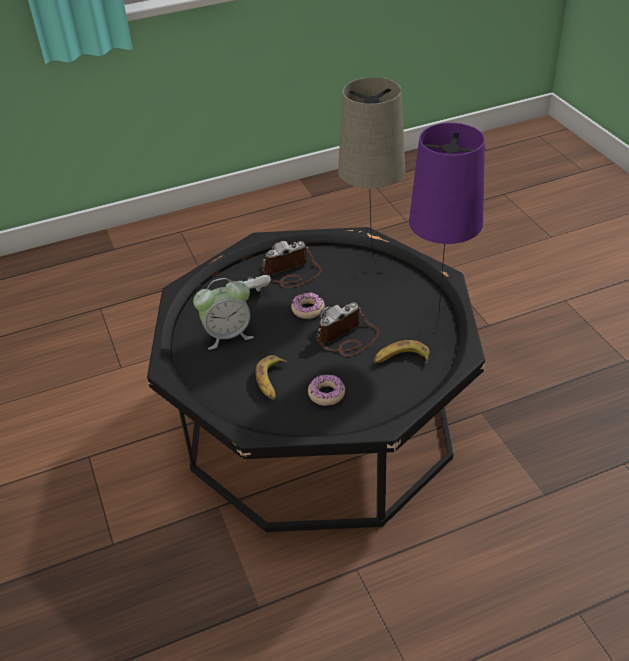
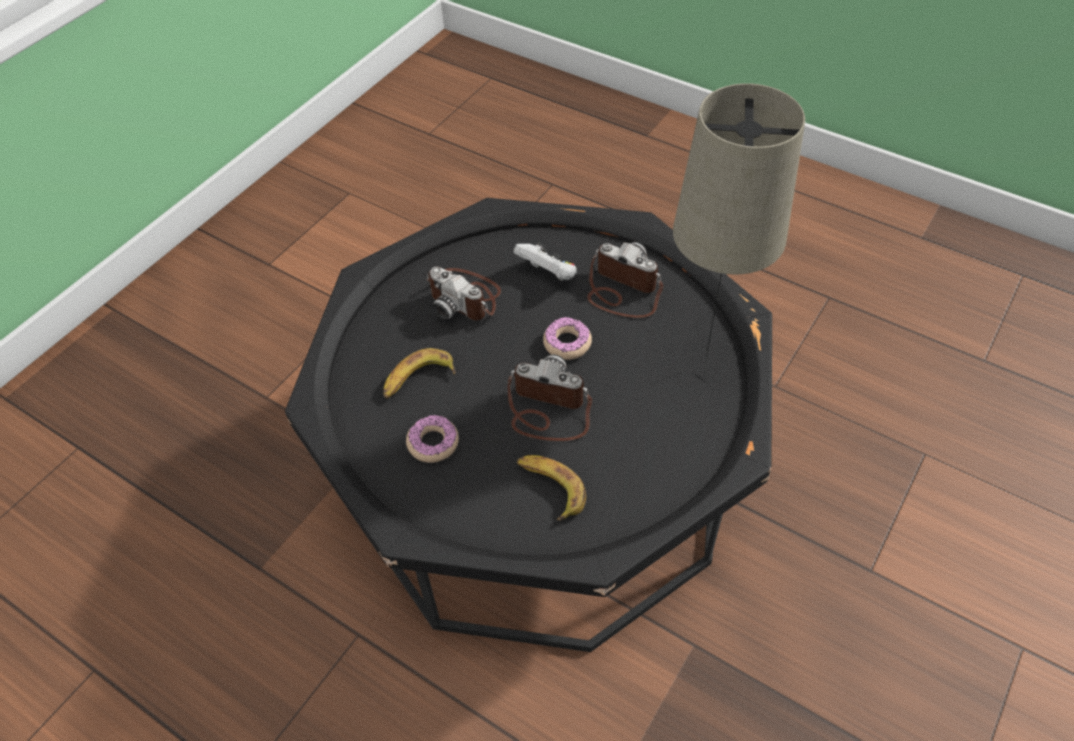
camera: 55 degrees right, 10 degrees up
(227, 335) = (465, 297): alarm clock -> camera
(438, 321) = (656, 492): purple table lamp -> none

